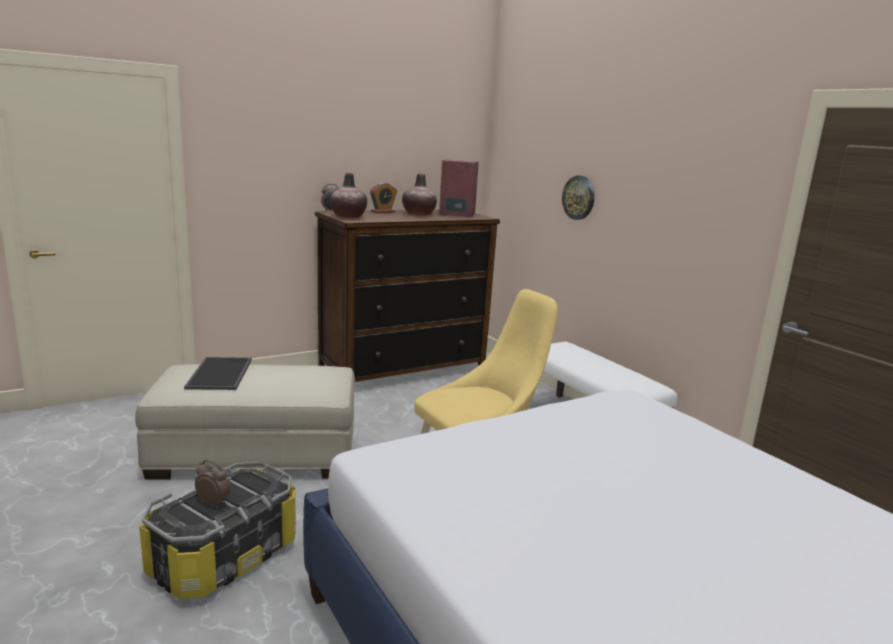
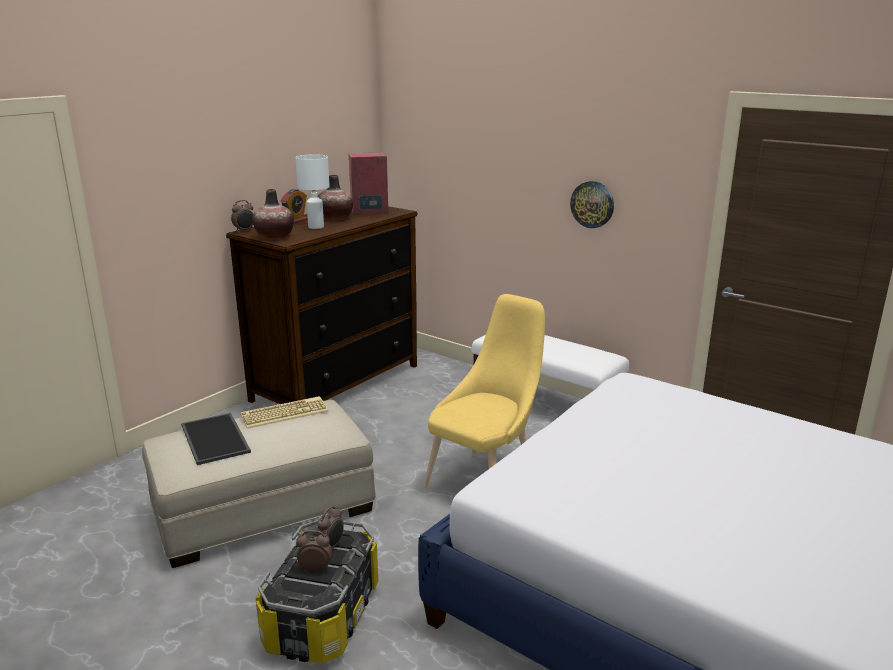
camera: 20 degrees left, 5 degrees up
(246, 488) = (331, 546): none -> alarm clock
(296, 367) = (285, 413): none -> keyboard
(393, 216) = (316, 227): none -> white table lamp
(579, 197) = (500, 183): wall clock -> wall clock (592, 204)

